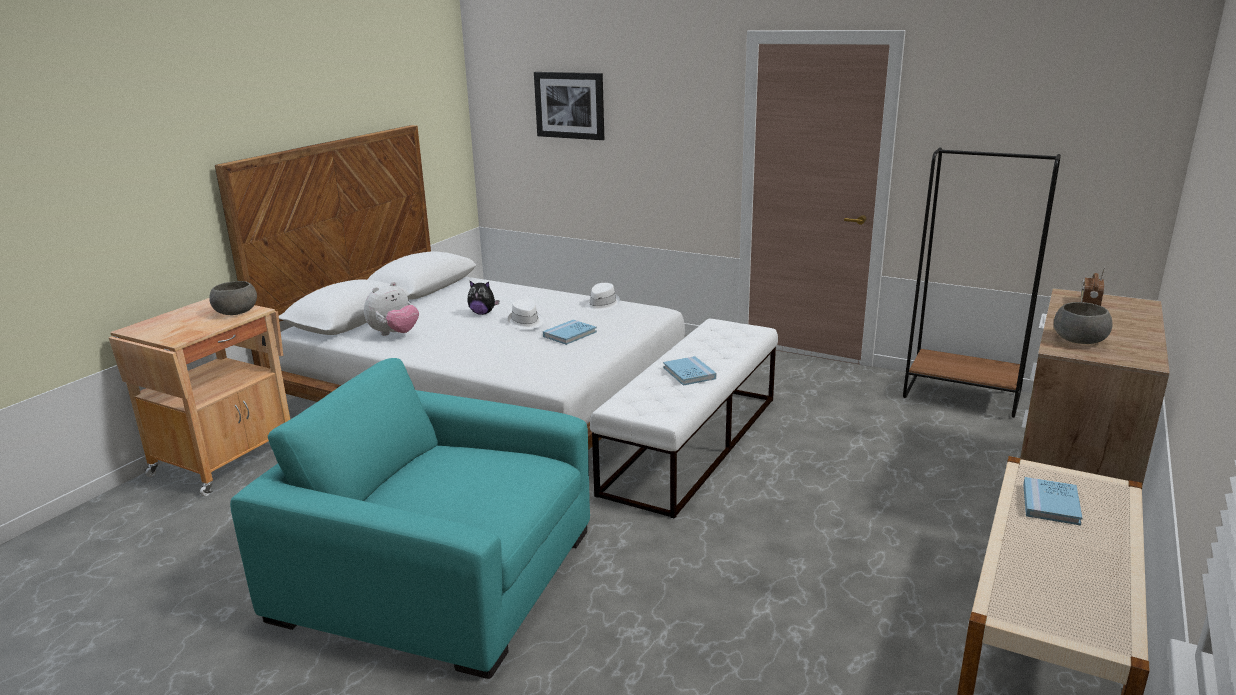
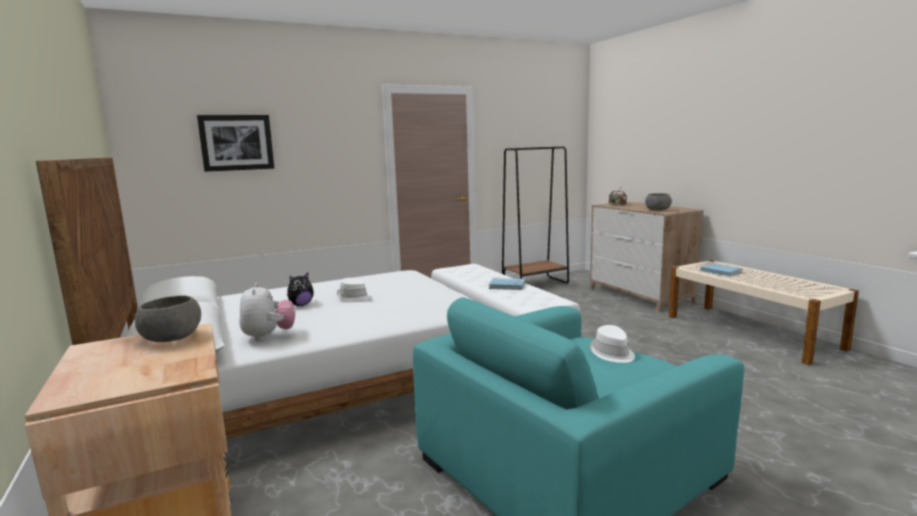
camera: 55 degrees left, 10 degrees down
(570, 334) = (401, 292): blue book -> none
(601, 304) = (367, 278): white hat -> white hat (612, 353)

